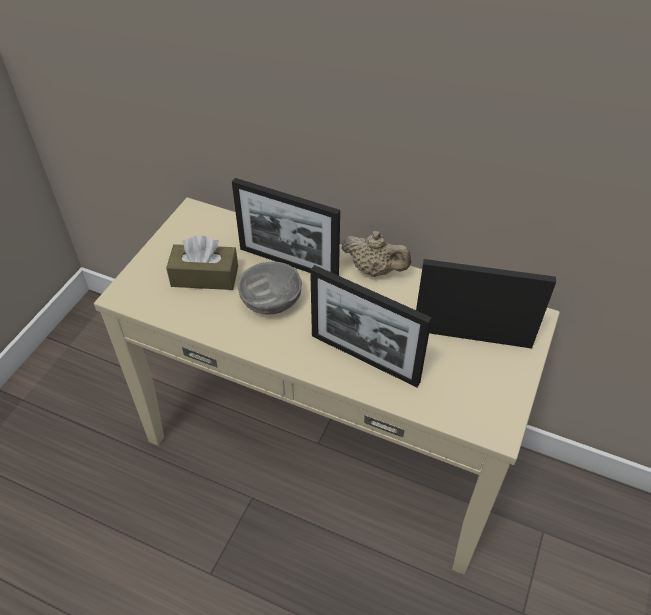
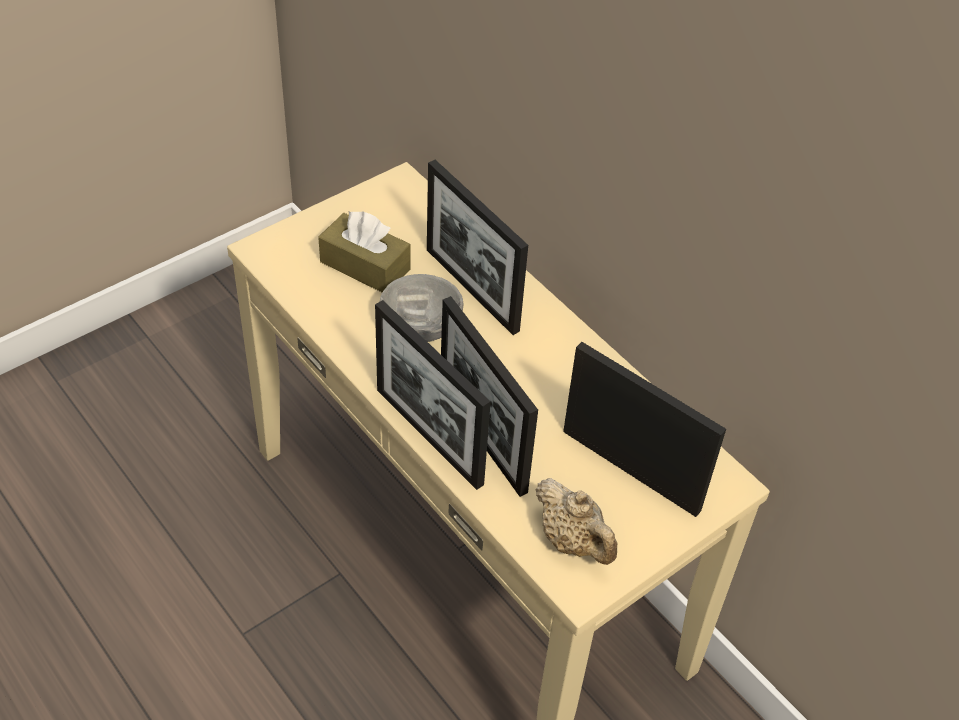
camera: 25 degrees right, 0 degrees up
(328, 374) = (429, 436): none -> picture frame
(374, 270) = (569, 341): beige teapot -> beige teapot (573, 541)

